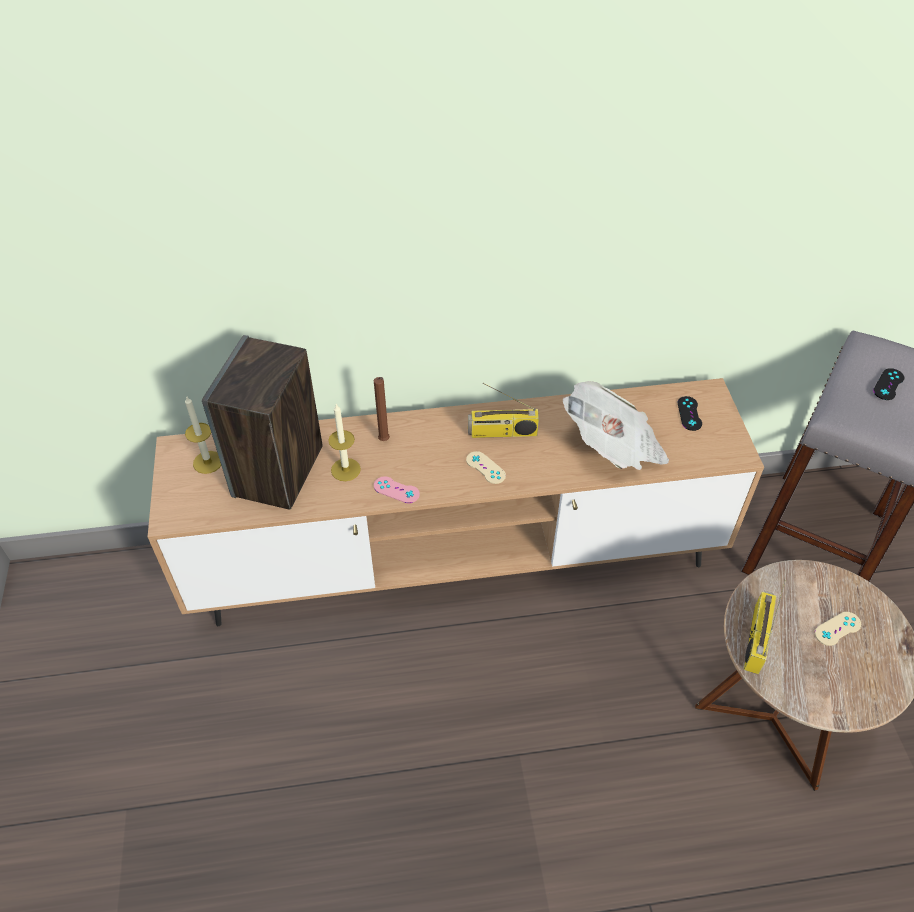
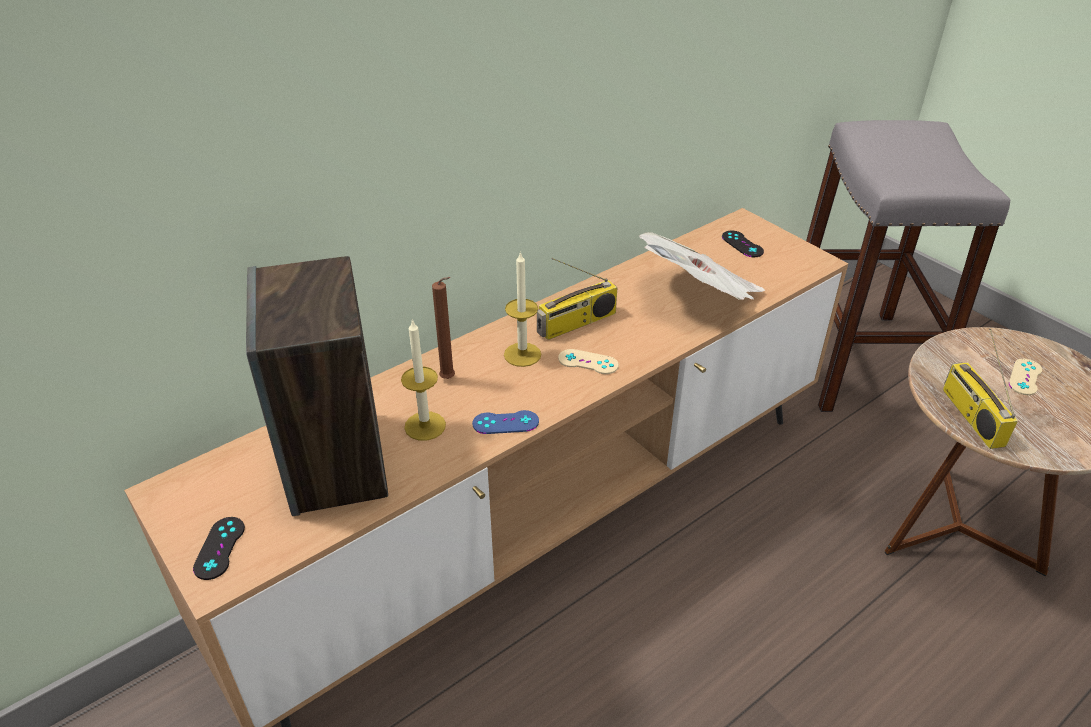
camera: 30 degrees left, 10 degrees down
(207, 462) = (226, 490): candle -> candle (522, 354)
(396, 490) = (505, 422): pink game controller -> blue game controller
(888, 384) = (908, 149): black game controller -> black game controller (219, 548)

